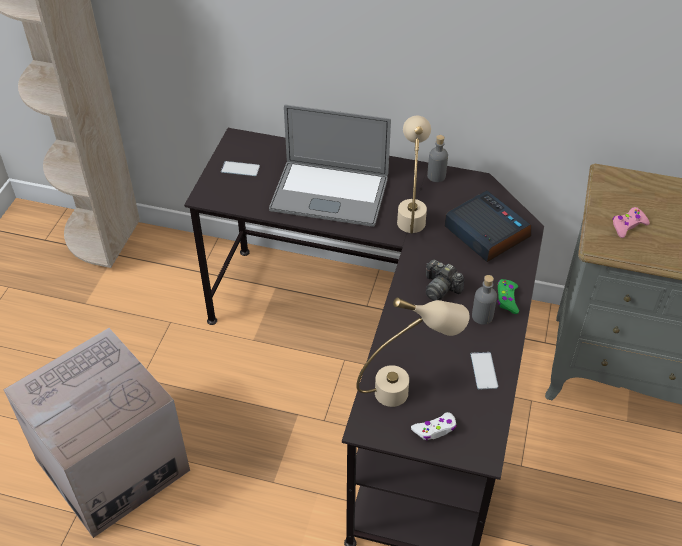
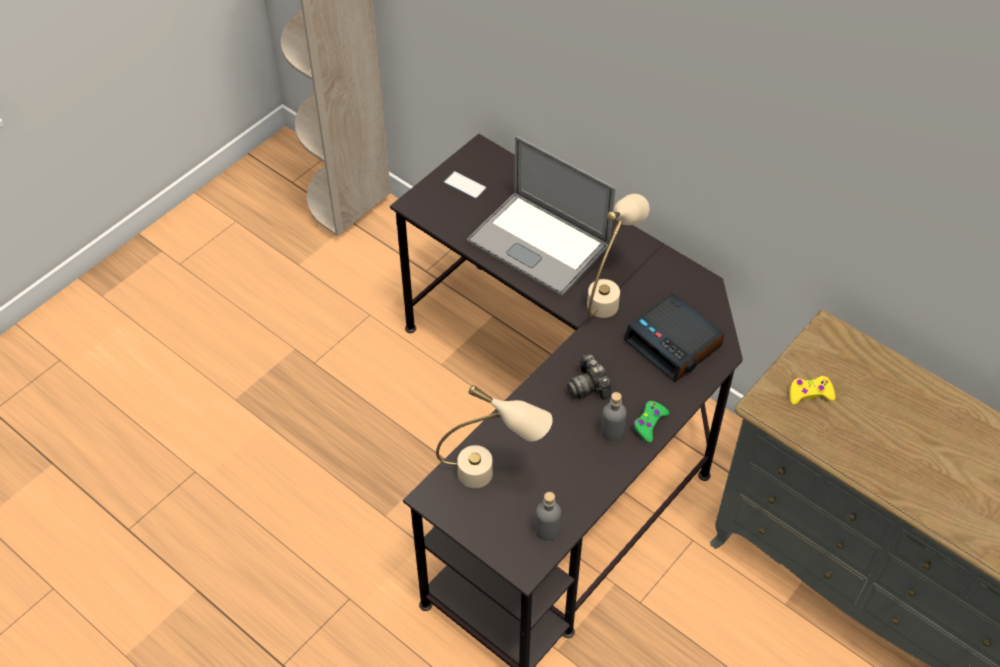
camera: 25 degrees right, 5 degrees up
(112, 465) = (247, 438): cardboard box -> none
(435, 429) = (494, 525): white game controller -> none
(436, 176) = (662, 262): grey bottle -> grey bottle (547, 530)
(484, 371) = (578, 487): phone -> none
(485, 232) = (674, 343): alarm clock -> alarm clock turned 150 degrees clockwise
(628, 226) = (809, 393): pink game controller -> yellow game controller

